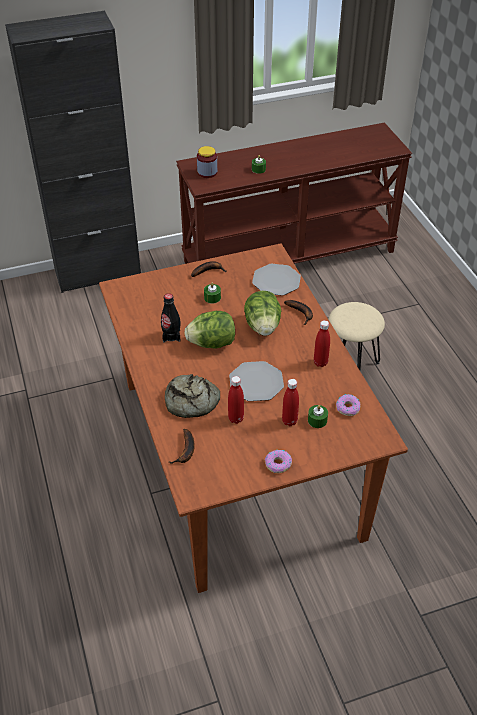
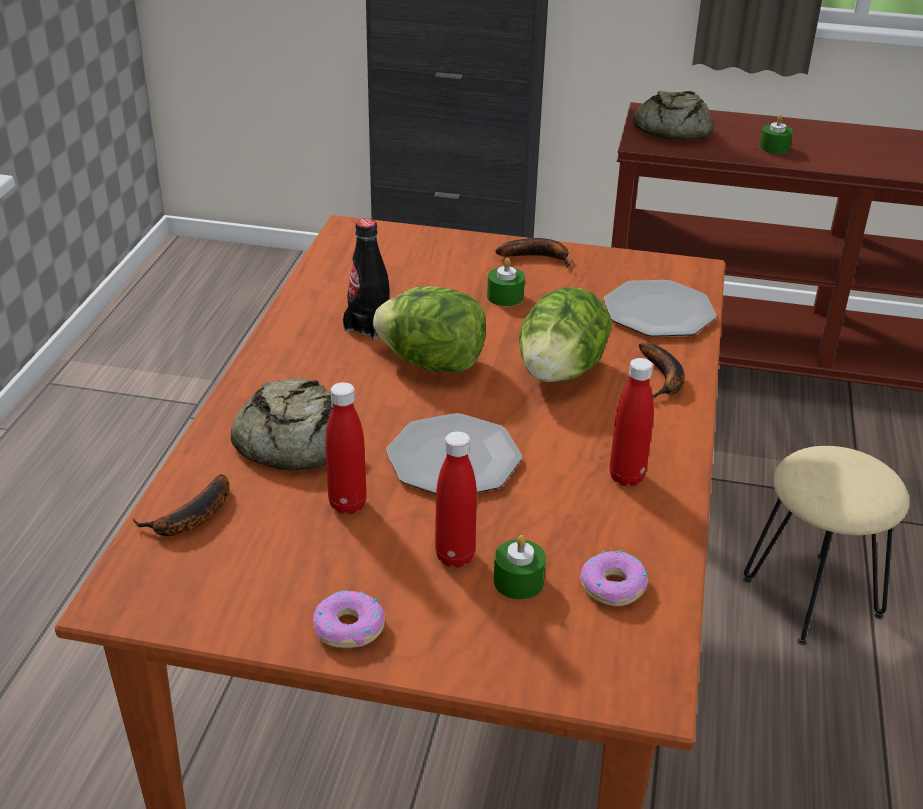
camera: 30 degrees right, 10 degrees down
(207, 172) = (671, 128): jar -> bread

